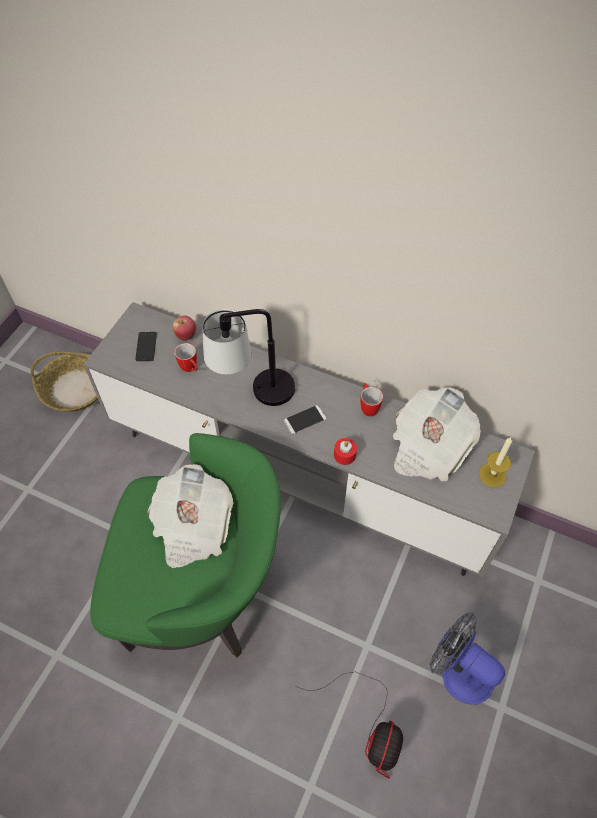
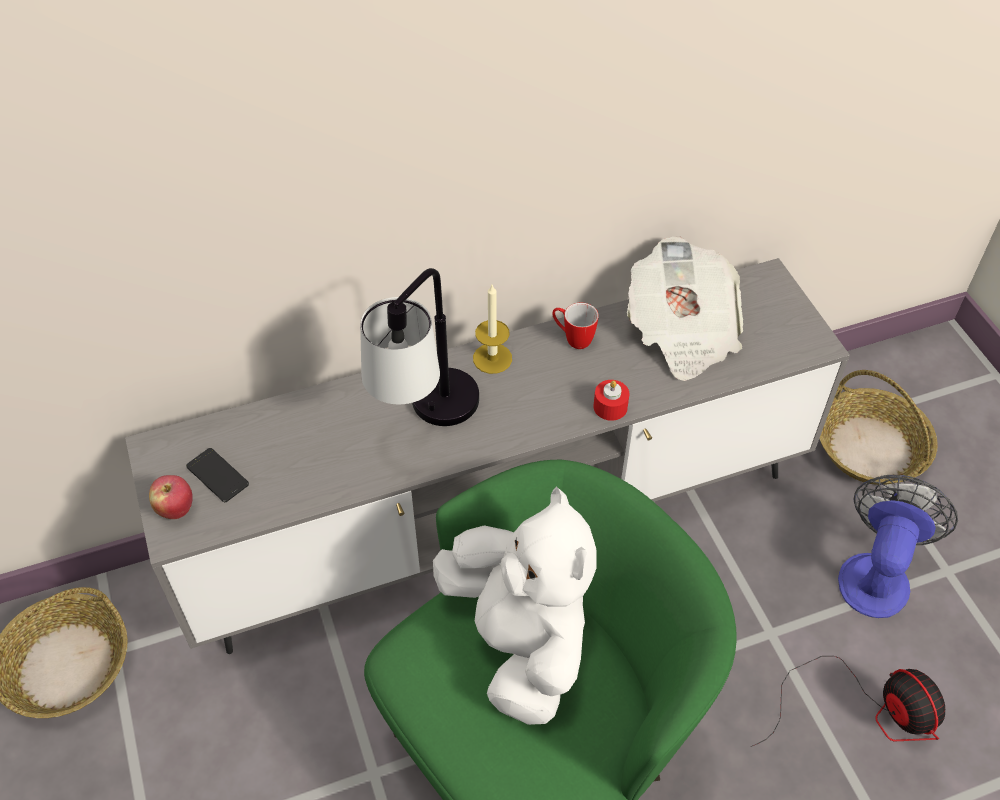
camera: 45 degrees left, 5 degrees down
(186, 335) = (256, 423): apple -> apple (175, 509)
(190, 369) = (313, 456): mug -> none
(192, 527) = (518, 641): newspaper -> white plush toy
(305, 420) = (523, 405): phone -> none
(459, 671) = (876, 573): fan -> fan turned 120 degrees clockwise
(492, 475) = (771, 310): candle -> candle (492, 358)
(537, 607) = (871, 448): none -> basket

